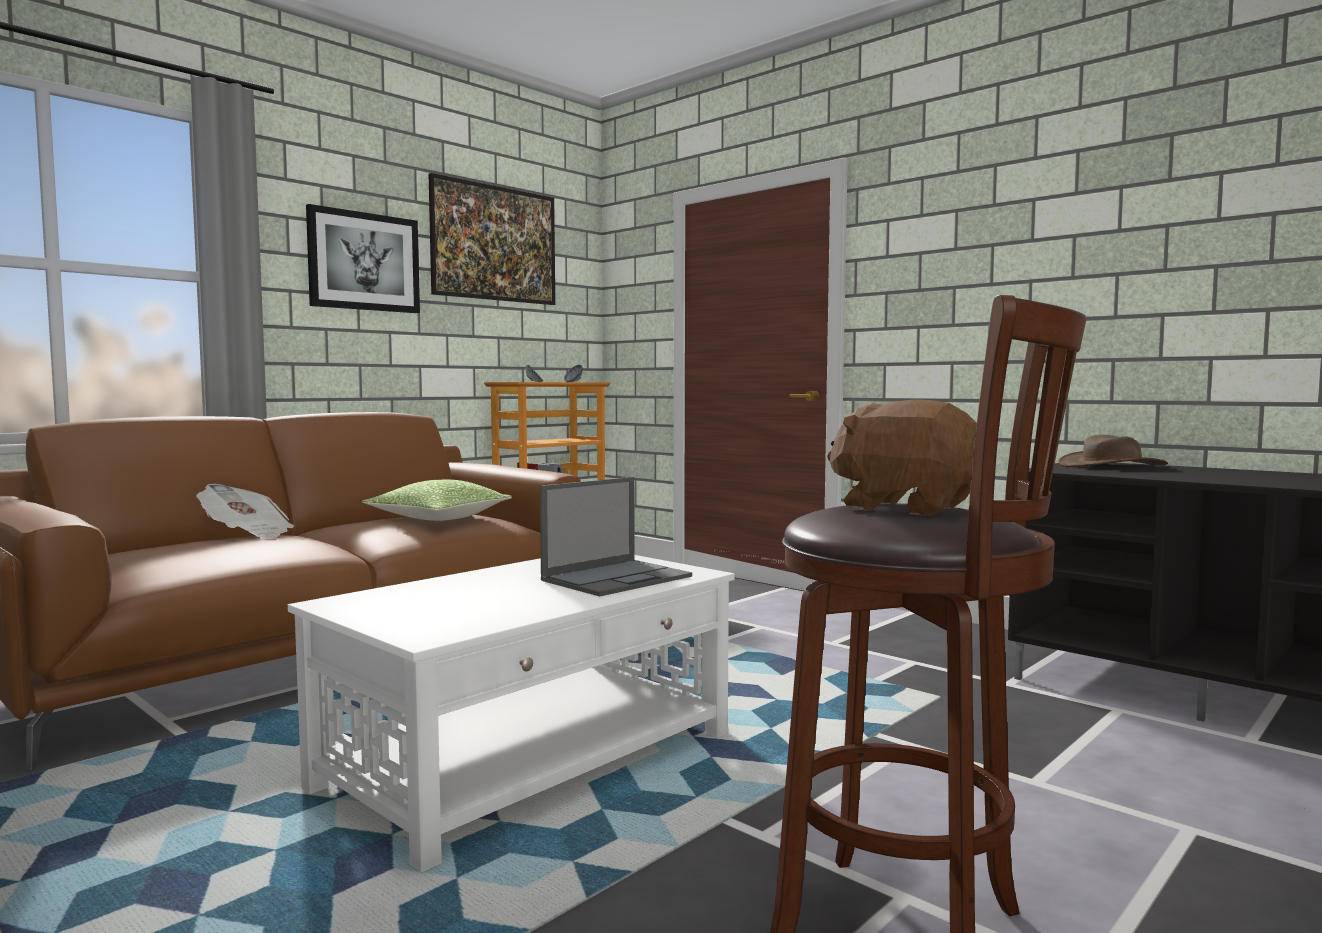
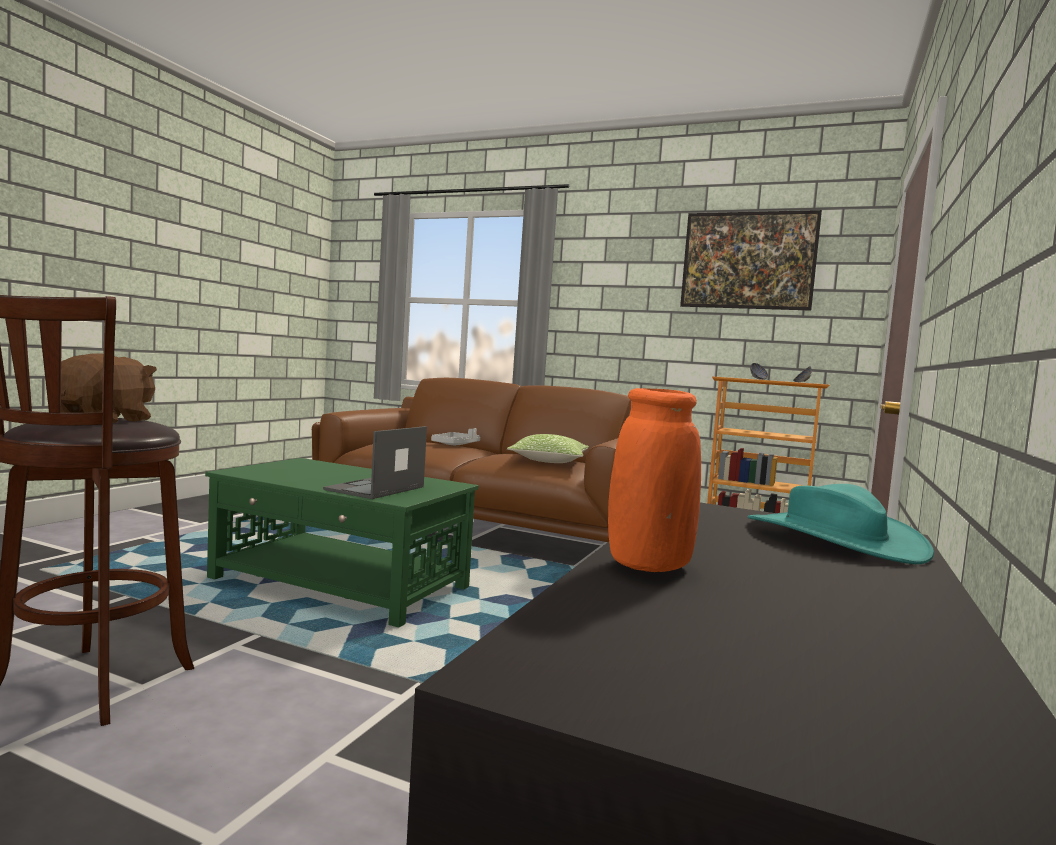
camera: 70 degrees right, 0 degrees up
(247, 535) = (456, 445): newspaper -> grey tray
(364, 261) = (629, 286): picture -> none
(532, 760) = (340, 583): white coffee table -> green coffee table
(618, 578) = (374, 488): laptop -> laptop turned 90 degrees clockwise
(1112, 466) = (833, 538): brown hat -> turquoise hat
(1236, 481) = (649, 565): none -> orange vase

